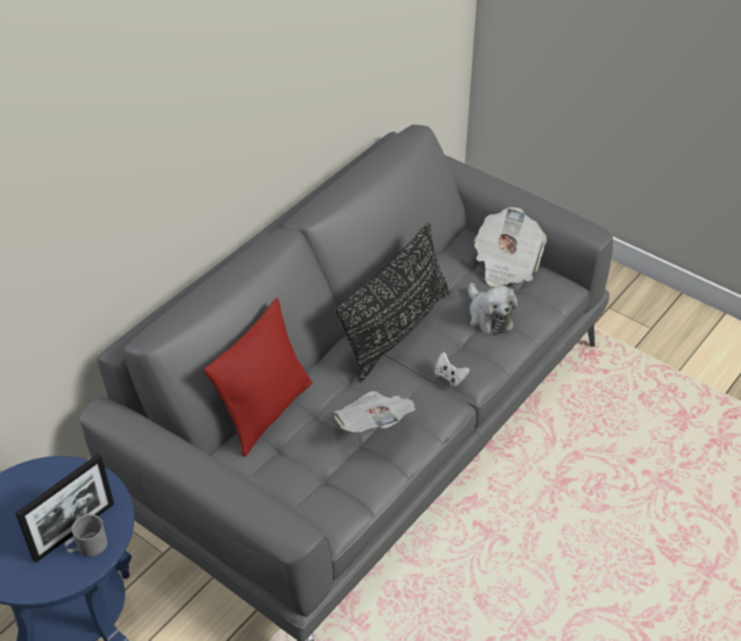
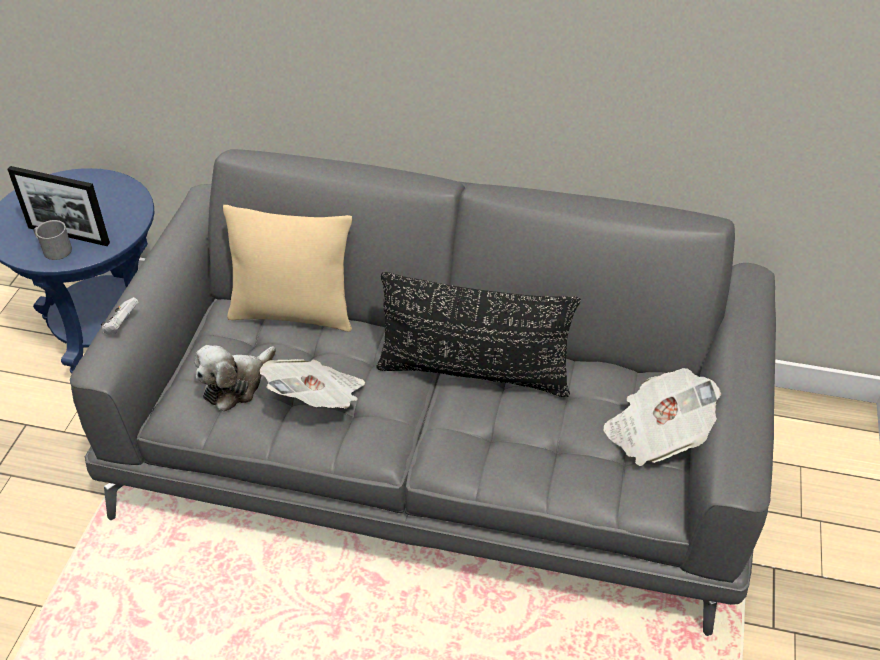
camera: 65 degrees right, 0 degrees up
(266, 412) = (293, 313): red pillow -> beige pillow
(450, 377) = (428, 442): white game controller -> white game controller (121, 326)
(489, 316) = (552, 447): plush toy -> plush toy (236, 384)

